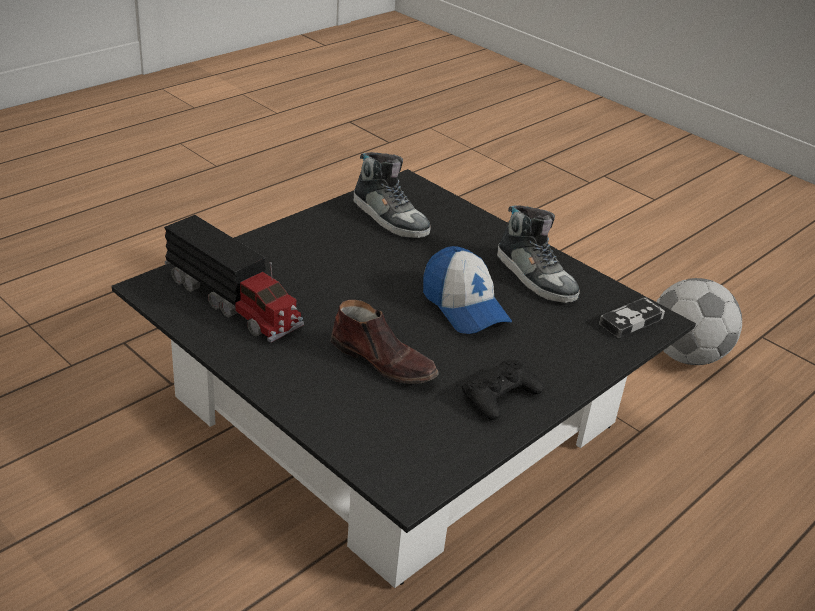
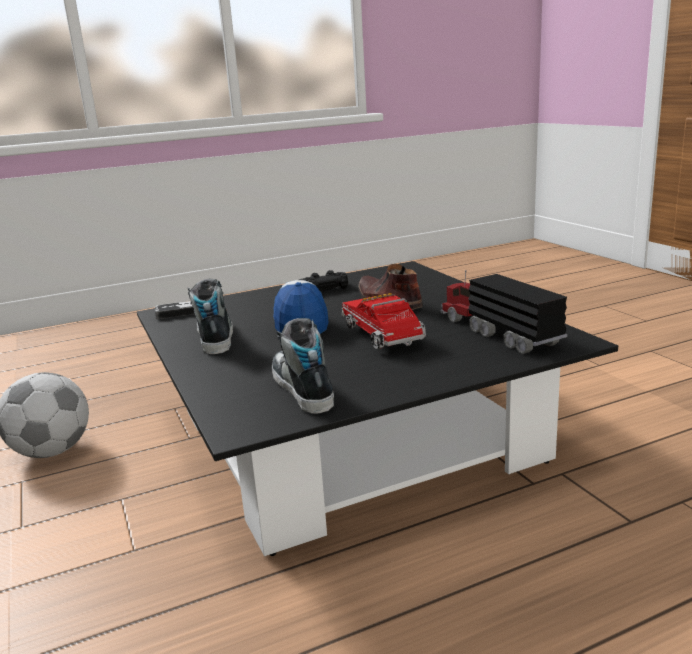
camera: 155 degrees left, 15 degrees down
(352, 283) = (384, 338): none -> toy truck

